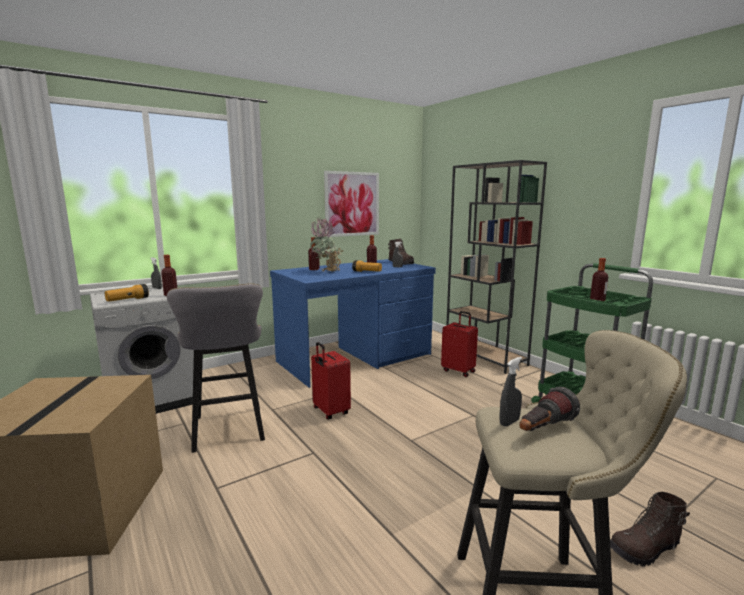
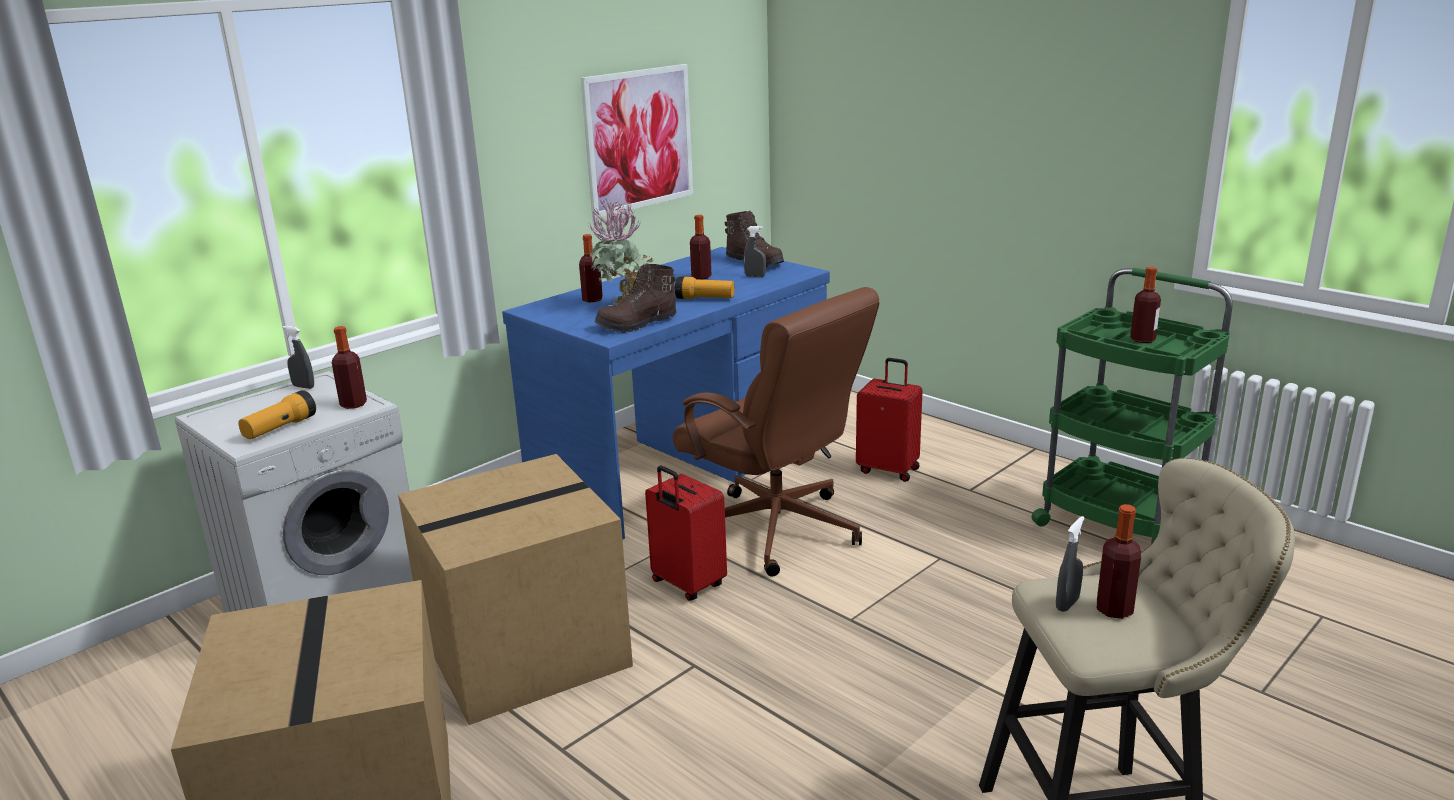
camera: 10 degrees left, 10 degrees up
(228, 433) = (522, 652): grey stool -> cardboard box
(389, 391) = (776, 528): none -> brown office chair
(485, 357) = (929, 433): bookcase -> none
(543, 430) = (1114, 609): flashlight -> bottle
(645, 549) = (1230, 736): brown boot -> brown boot (637, 324)

